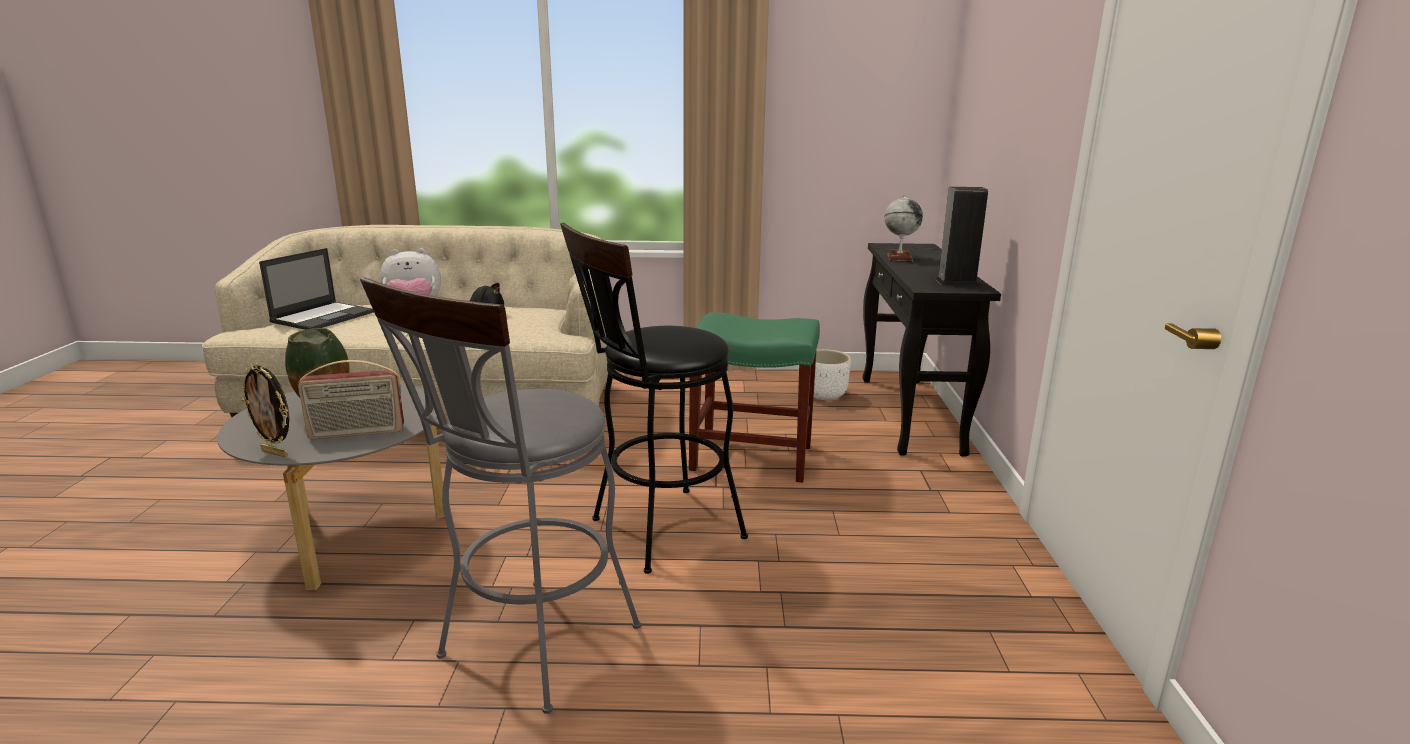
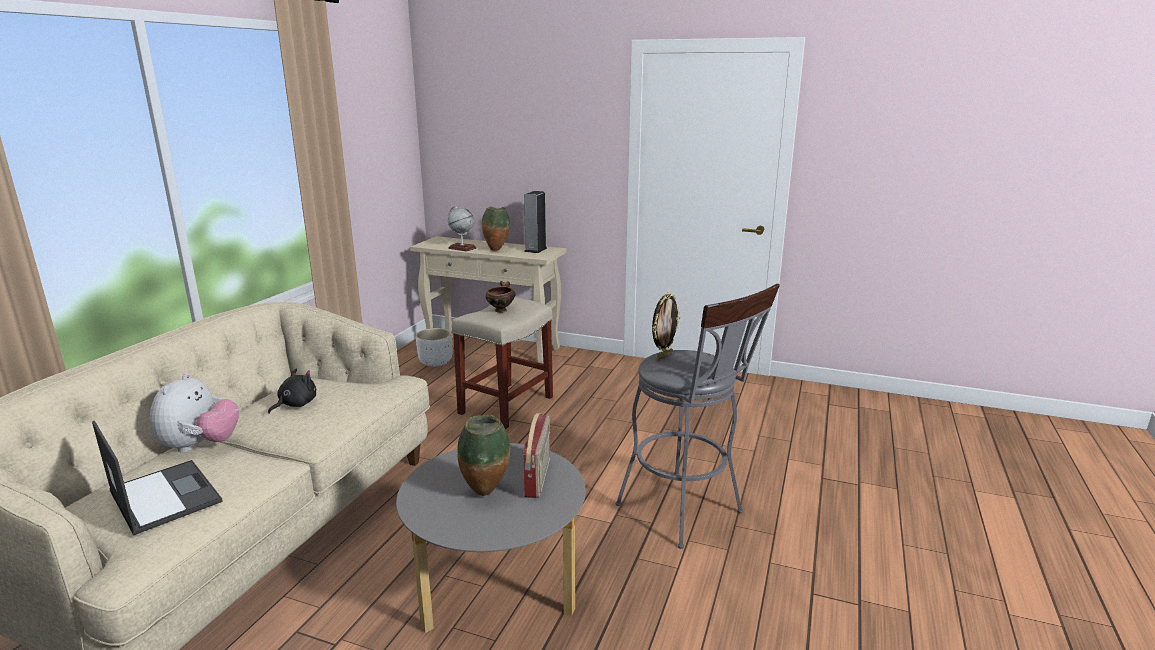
camera: 70 degrees left, 0 degrees up
(276, 453) = (557, 513): picture frame -> picture frame (663, 356)
(656, 532) = (580, 453): black stool -> none
(753, 457) = (507, 404): green stool -> beige stool
(756, 323) = (501, 310): none -> bowl
(910, 415) = (493, 347): black console table -> beige console table
(920, 269) = (496, 250): none -> vase

